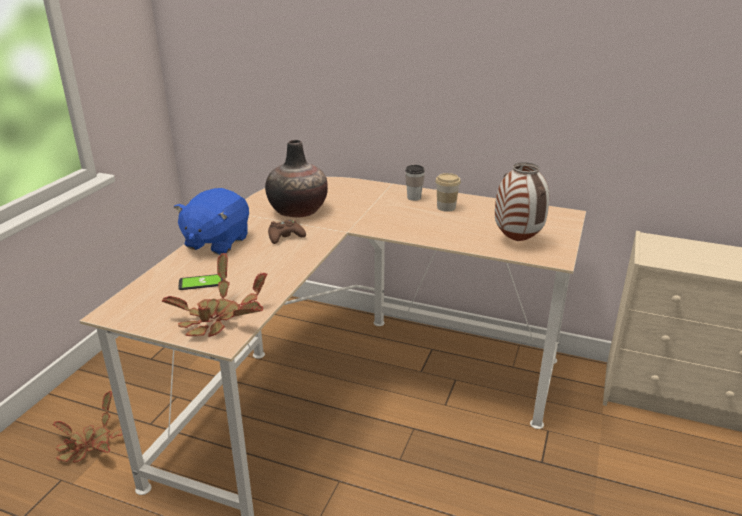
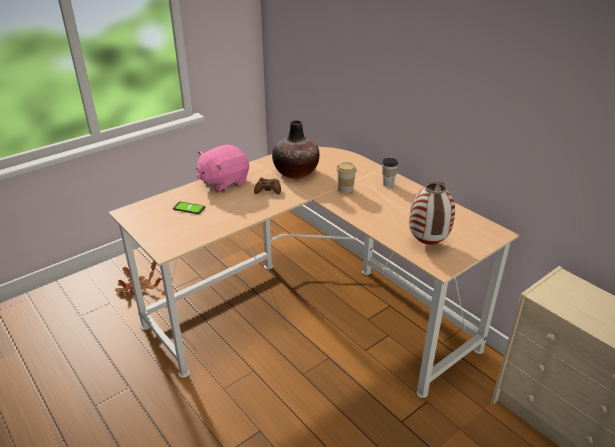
camera: 30 degrees right, 5 degrees up
(216, 242) = (223, 182): blue plush toy -> pink plush toy
(217, 319) = (174, 236): potted plant -> none
(446, 207) = (403, 199): cup -> cup (345, 189)

